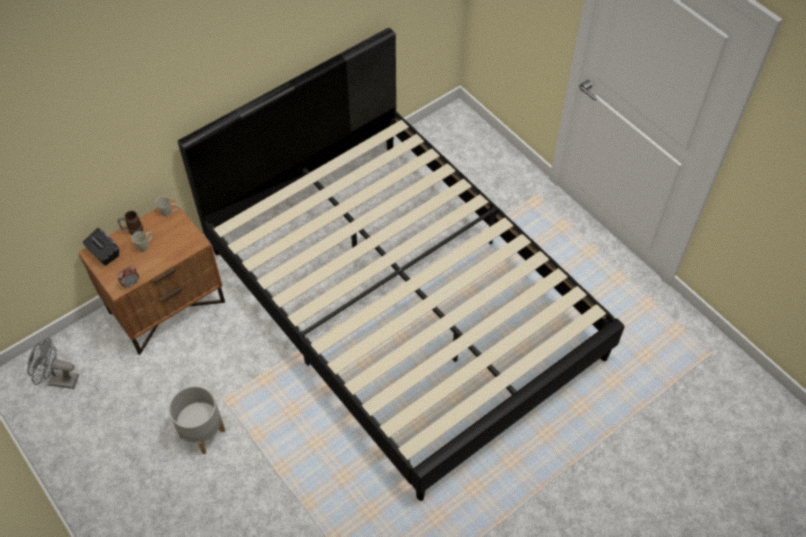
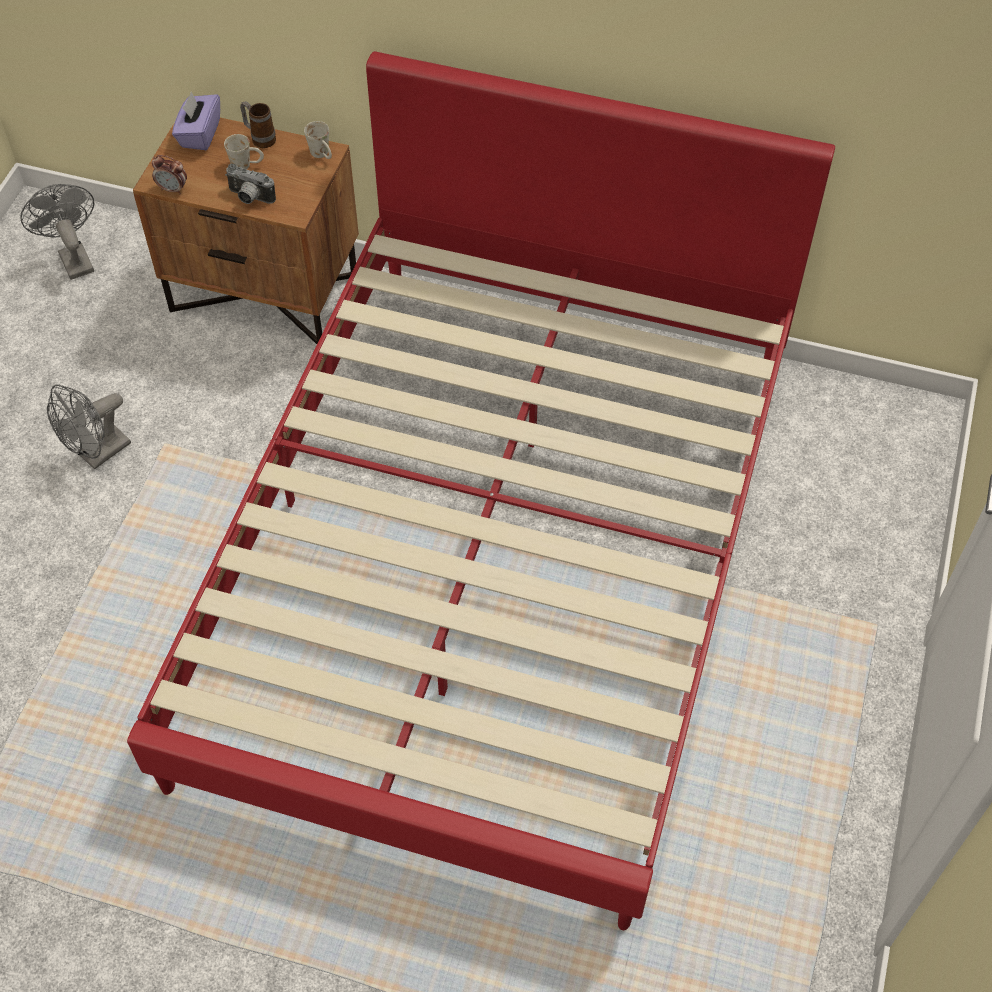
camera: 55 degrees right, 0 degrees up
(104, 253) = (199, 134): black tissue box -> purple tissue box
(169, 255) = (249, 198): none -> camera
(203, 433) = (98, 454): grey planter -> grey fan
(403, 301) = (498, 559): black bed -> red bed

